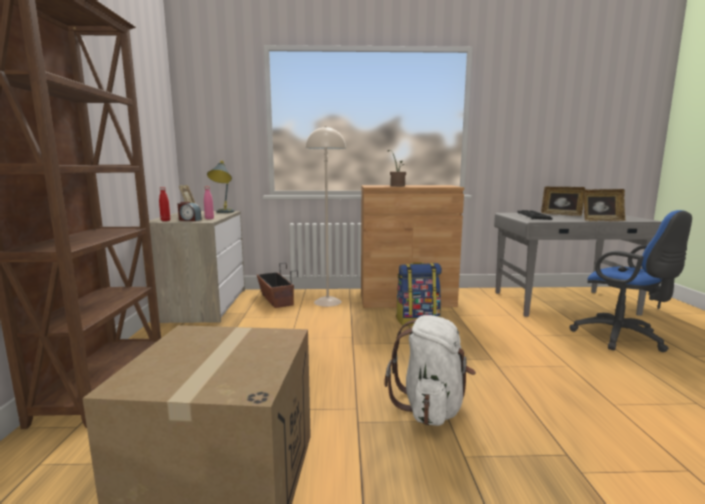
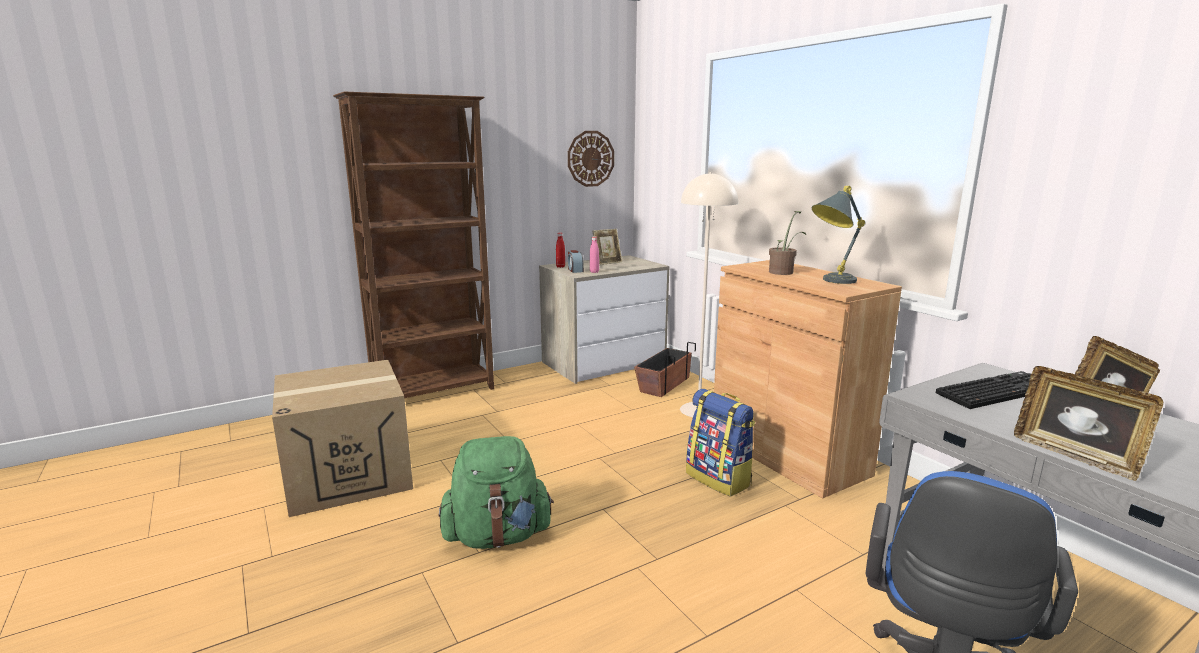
camera: 60 degrees right, 5 degrees up
(155, 120) = (590, 158): none -> wall clock
(223, 212) = (642, 265): grey table lamp -> grey table lamp (830, 281)
(431, 407) = (497, 536): white backpack -> green backpack

